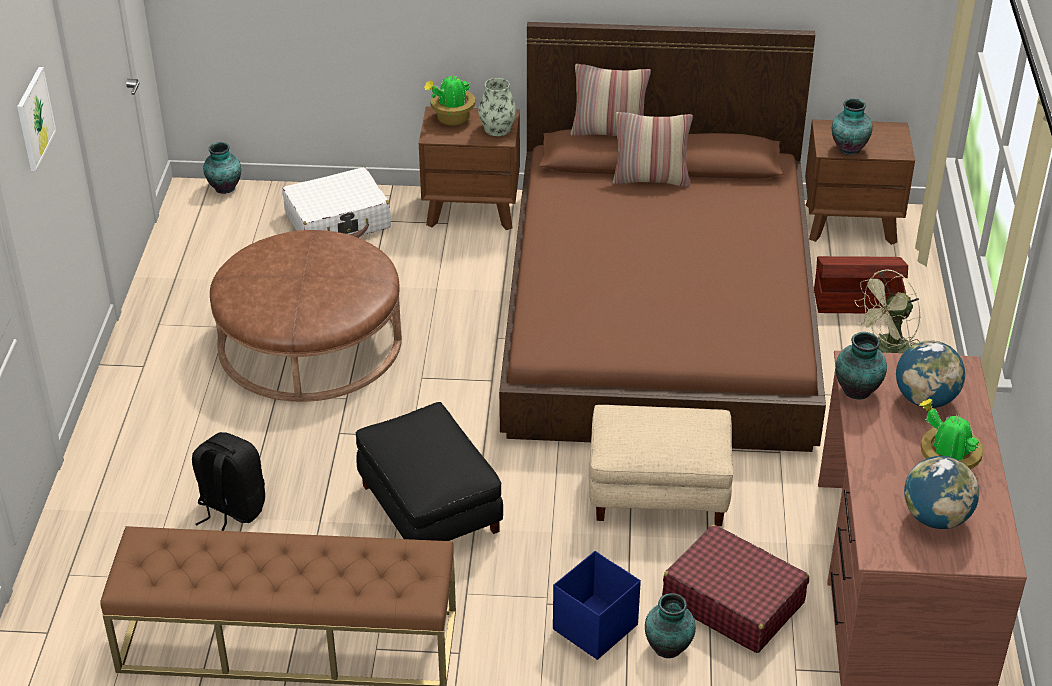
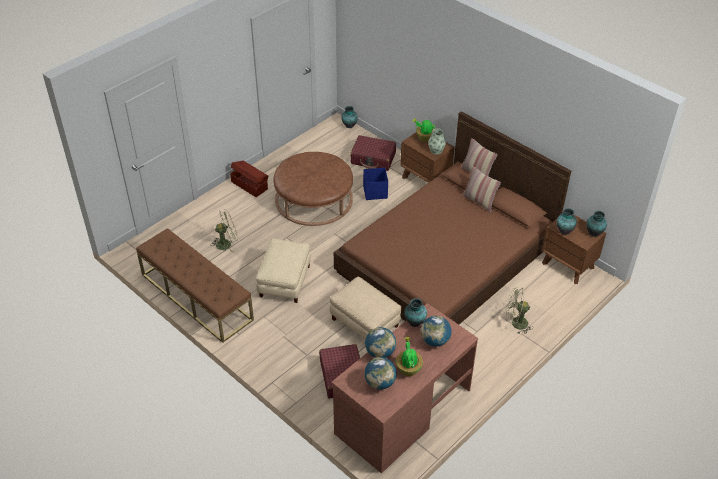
camera: 40 degrees right, 5 degrees up
(34, 118) = (218, 71): picture -> none
(230, 509) = (227, 243): black backpack -> green fan
(338, 221) = (373, 158): white suitcase -> red suitcase
(428, 508) = (284, 281): black ottoman -> beige ottoman
(594, 628) = (288, 354): blue storage box -> blue storage box (374, 192)
(669, 648) = (303, 377): vase -> vase (594, 233)
(856, 300) = (529, 297): brown storage box -> brown storage box (249, 185)
(870, 471) = (380, 352): none -> globe

